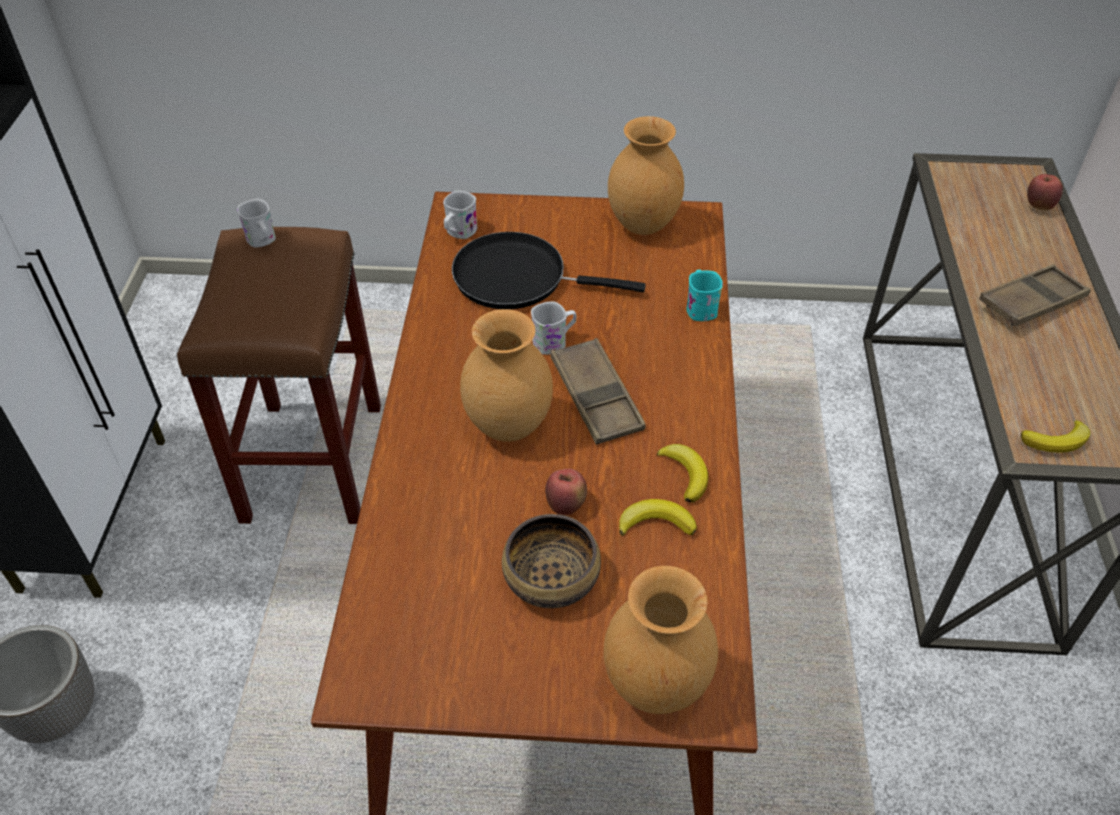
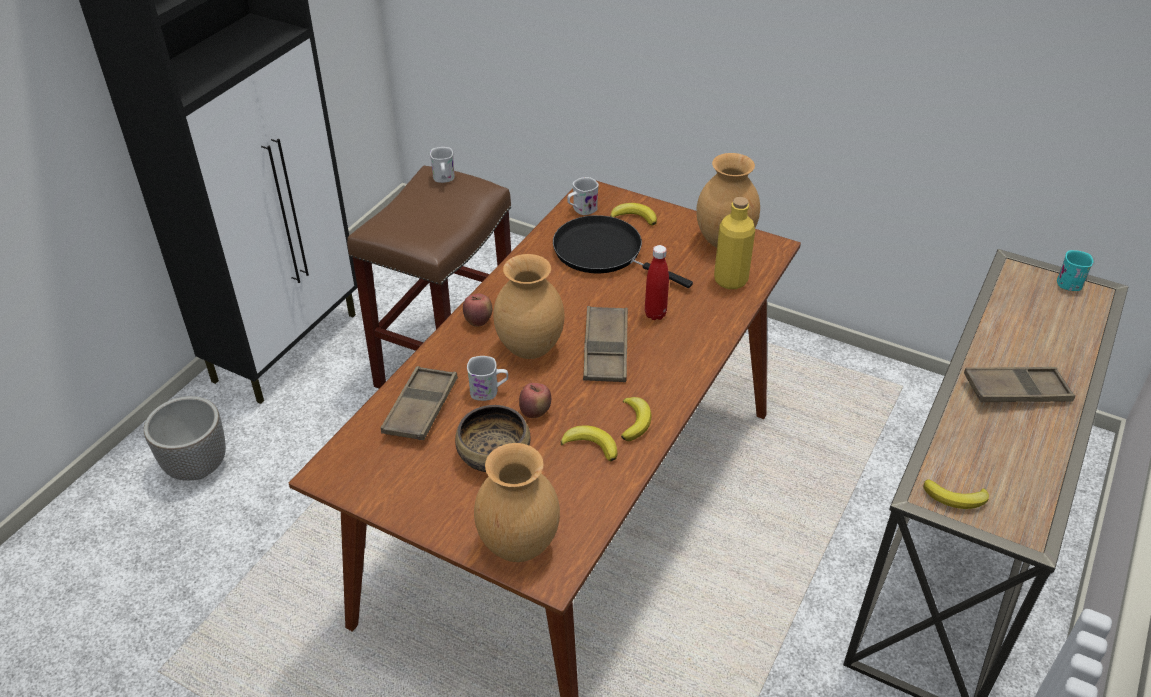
camera: 25 degrees right, 5 degrees down
(423, 552) = (421, 408): none -> brown tray
(525, 224) = (634, 217): none -> banana
(554, 341) = (601, 303): white mug -> white mug (489, 391)
(623, 335) = (655, 314): none -> red bottle
(678, 268) = (730, 280): none -> yellow bottle
(700, 307) = (728, 312): turquoise mug -> turquoise mug (1069, 280)
(1038, 206) = (1083, 320): apple -> apple (478, 321)

